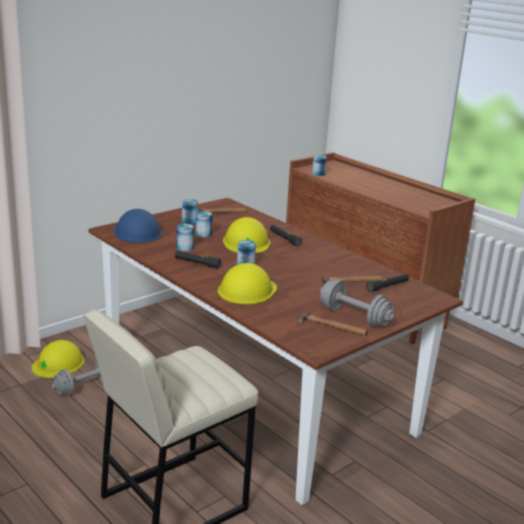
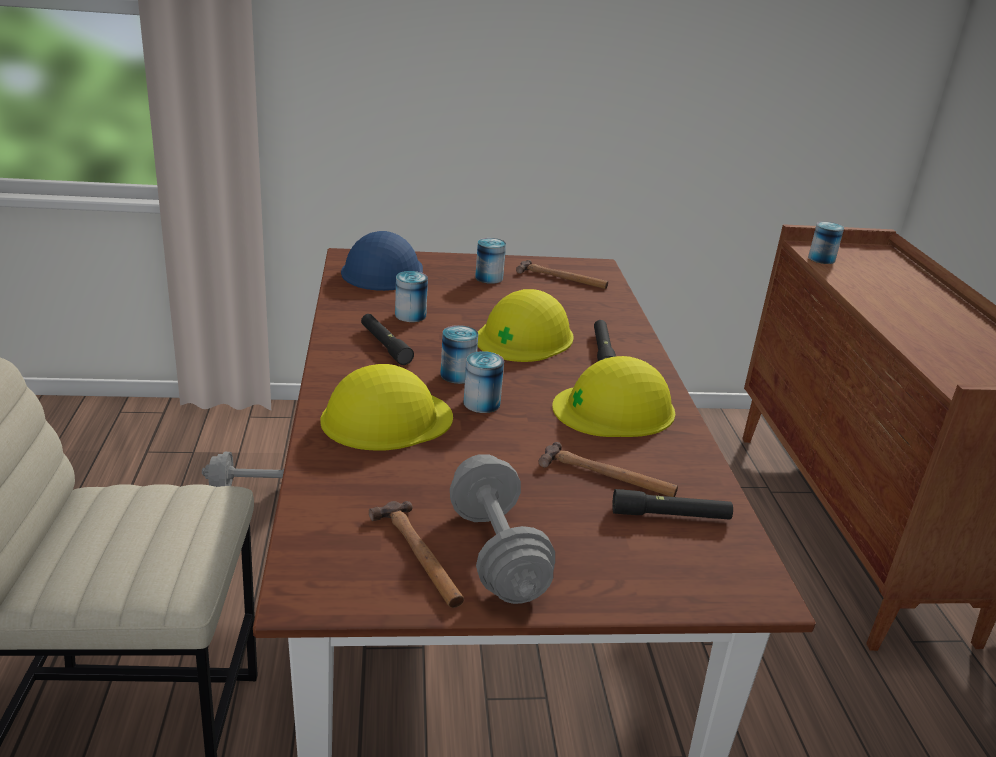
camera: 35 degrees right, 5 degrees up
(58, 363) = (270, 442): yellow hard hat -> yellow hard hat (615, 409)
(203, 234) = (476, 303): can -> can (481, 403)

